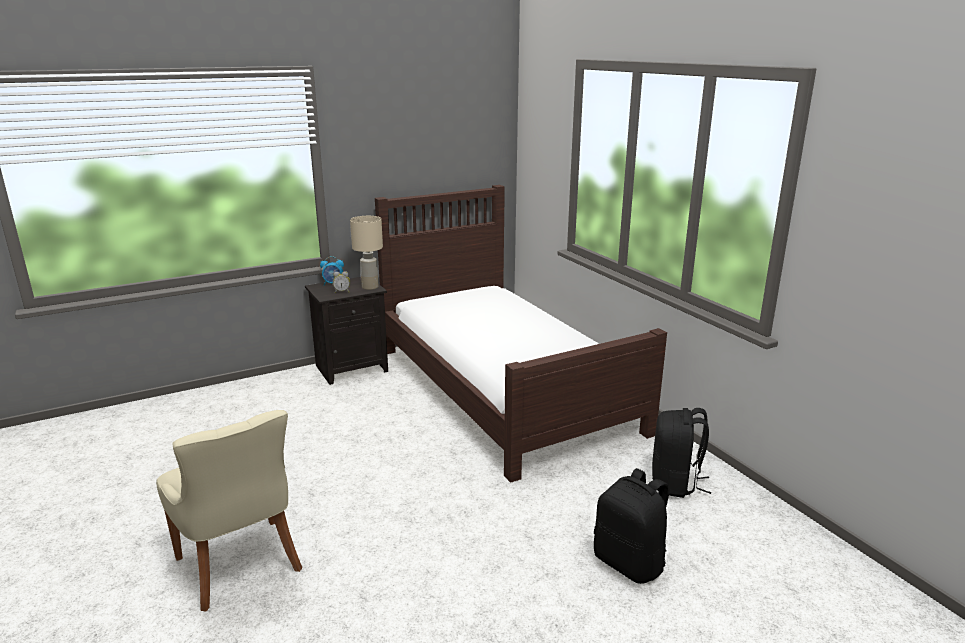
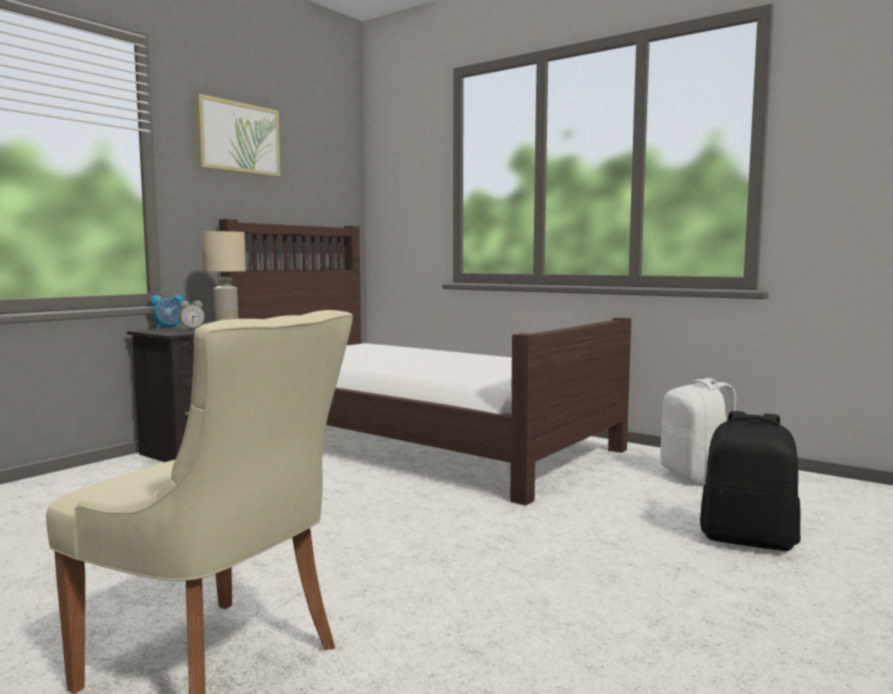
camera: 25 degrees left, 15 degrees down
(392, 129) = (238, 138): none -> picture
(675, 483) = (696, 476): black backpack -> white backpack

